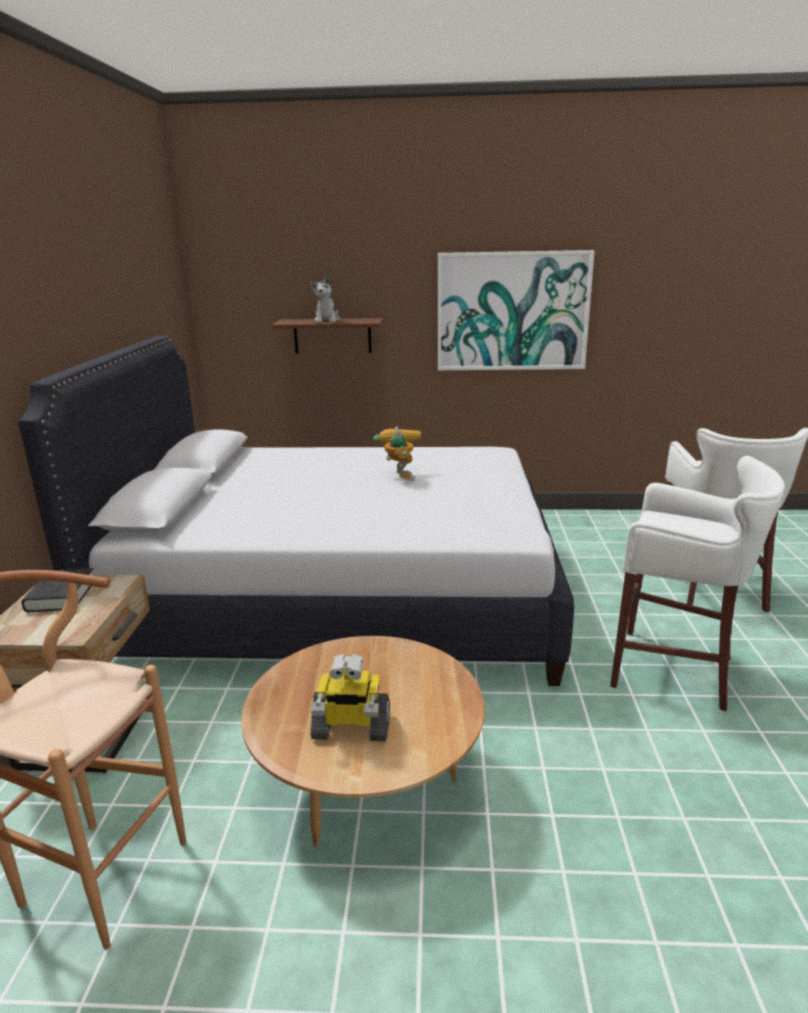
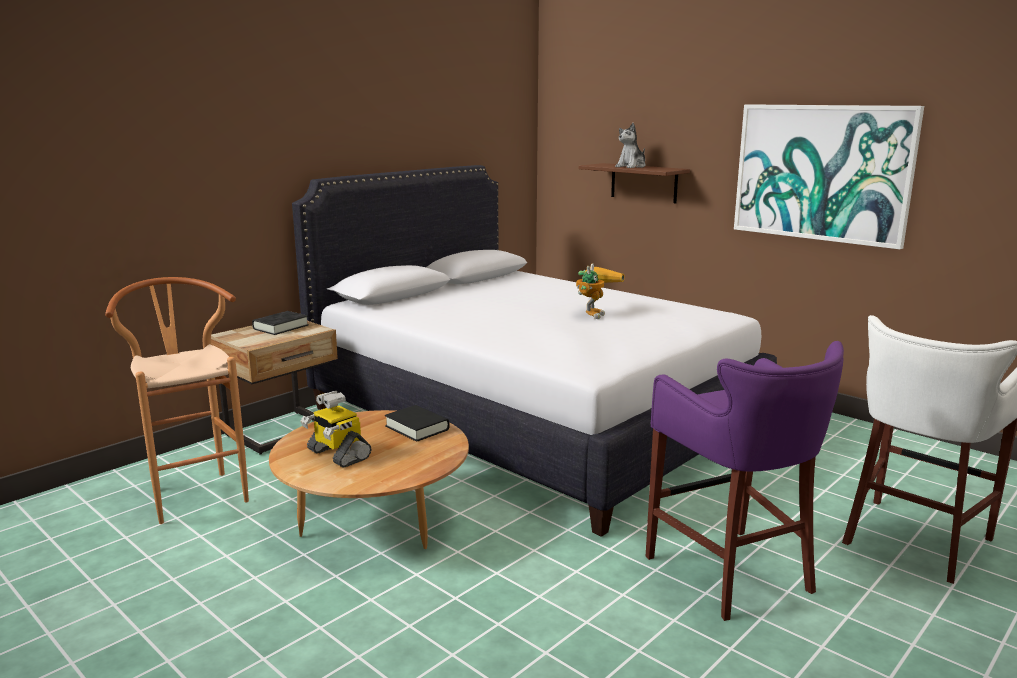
camera: 40 degrees right, 5 degrees down
(371, 656) = (417, 428): none -> black book
(675, 670) = (732, 575): white stool -> purple stool

